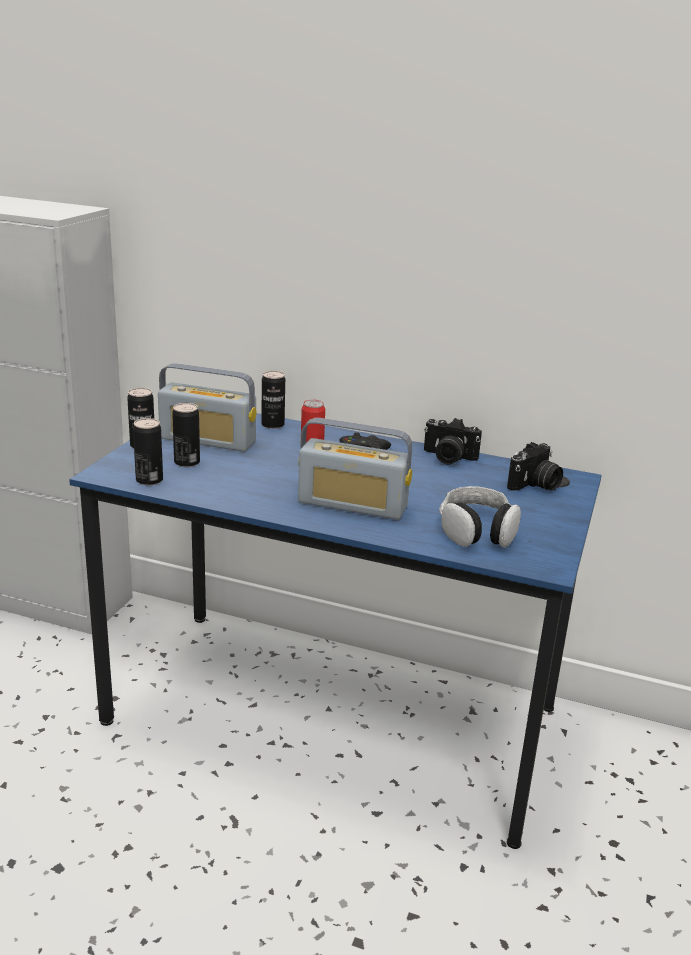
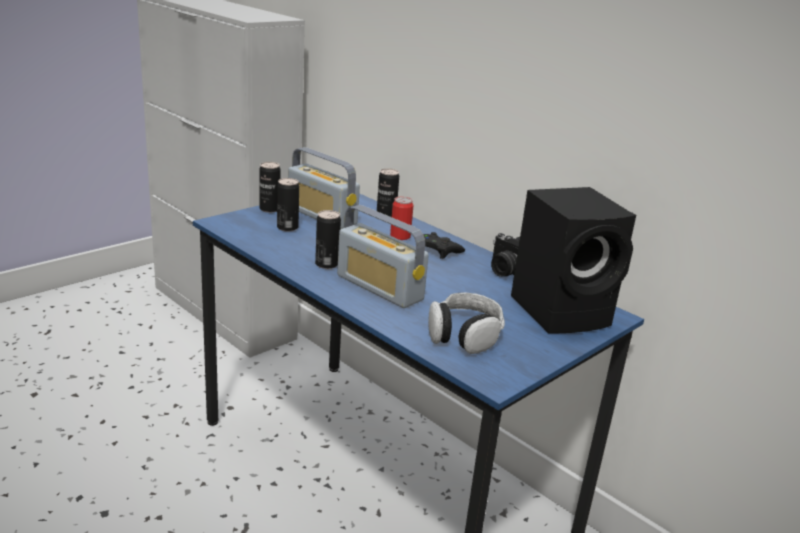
camera: 25 degrees right, 0 degrees up
(149, 480) = (245, 234): can -> can (326, 264)
(535, 485) = (563, 311): camera -> black speaker

